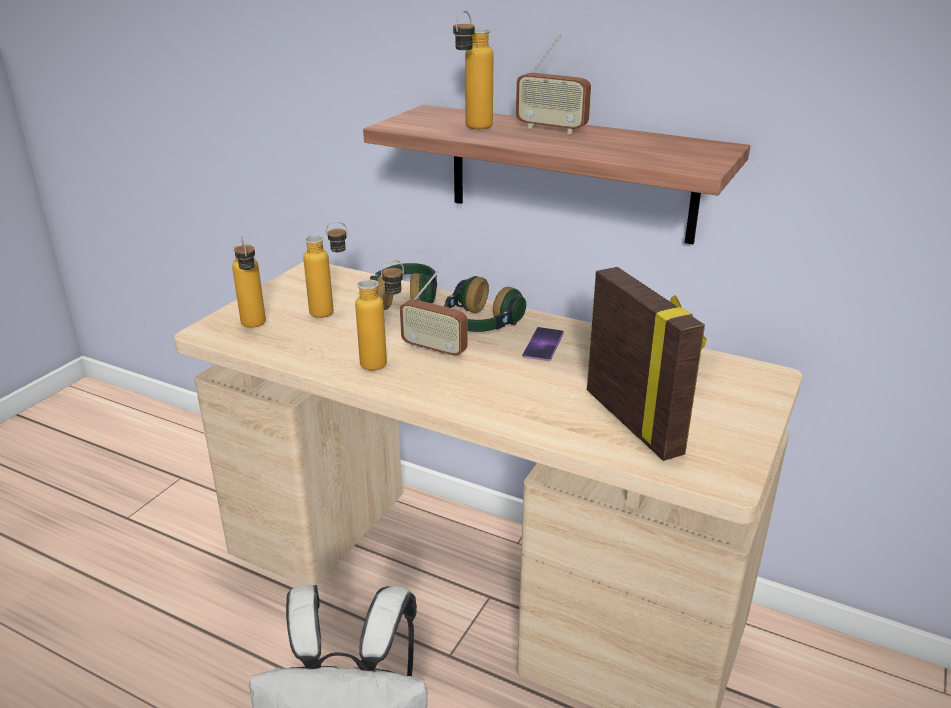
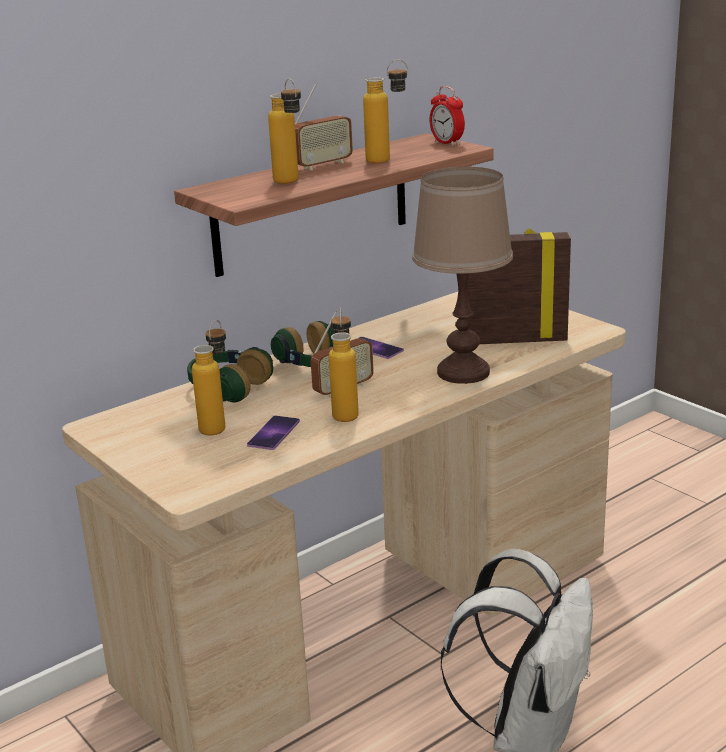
camera: 65 degrees left, 5 degrees down
(255, 327) = (207, 466): bottle -> bottle (388, 160)
(326, 339) = (273, 433): none -> phone
(516, 407) = (463, 373): none -> brown table lamp
(709, 157) = (447, 143): none -> alarm clock

